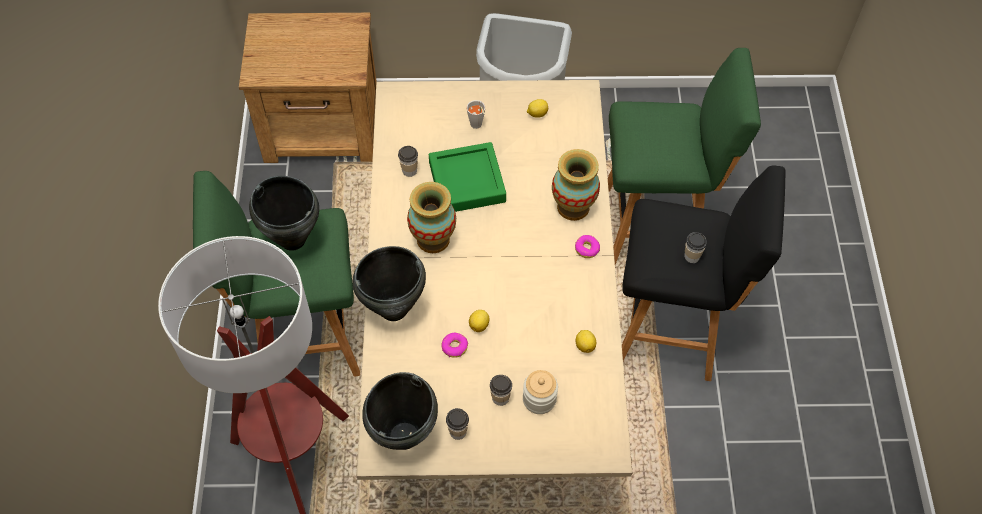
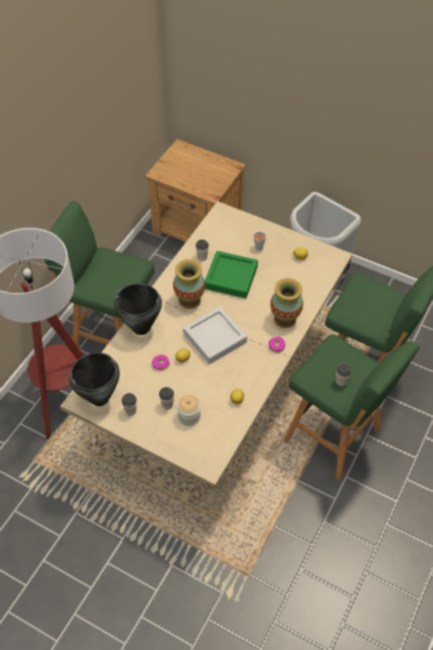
camera: 30 degrees right, 5 degrees down
(292, 239) = (113, 266): black cooking pot -> none
(501, 276) = (215, 338): none -> grey tray
(672, 329) = (334, 437): black stool -> green stool

